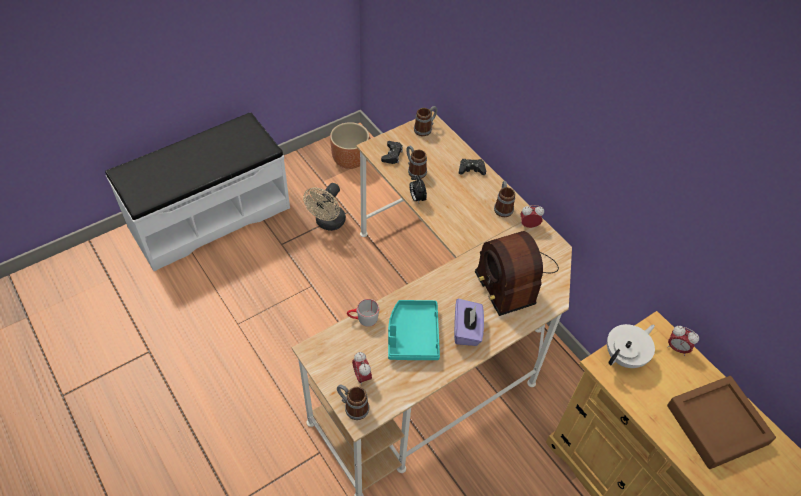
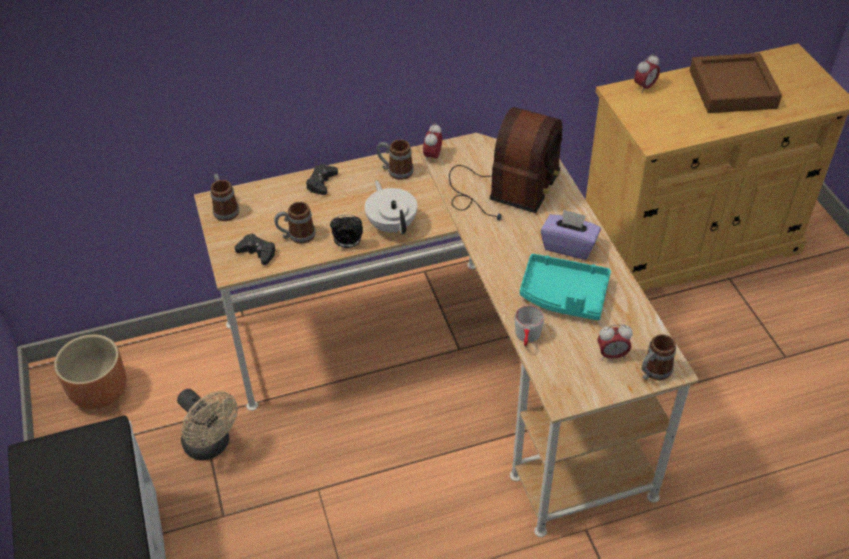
camera: 70 degrees left, 5 degrees down
(513, 276) = (503, 189): radio -> radio turned 60 degrees counterclockwise
(625, 356) = (647, 123): white teapot -> white teapot (392, 225)

